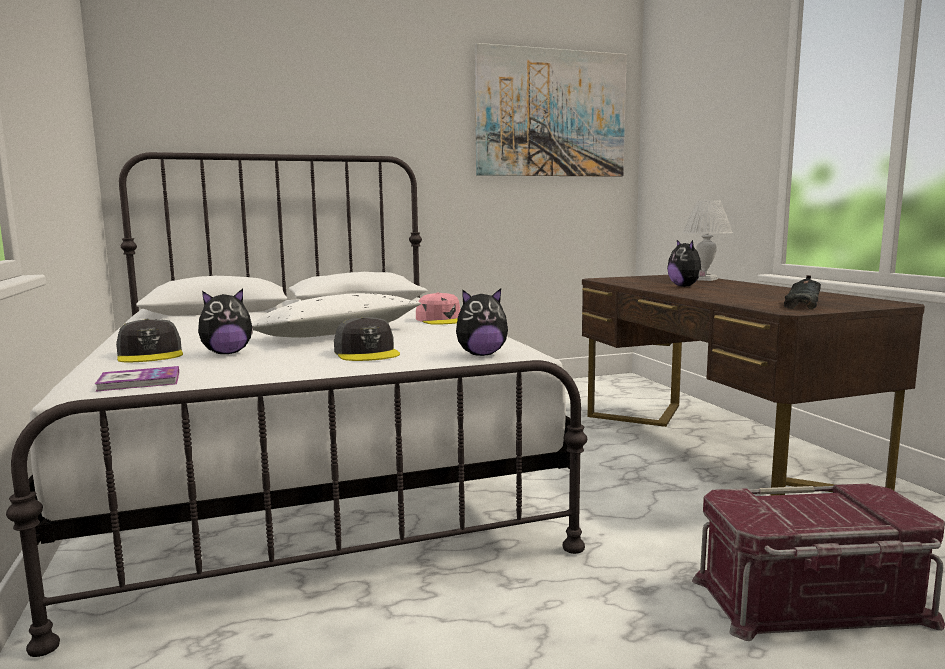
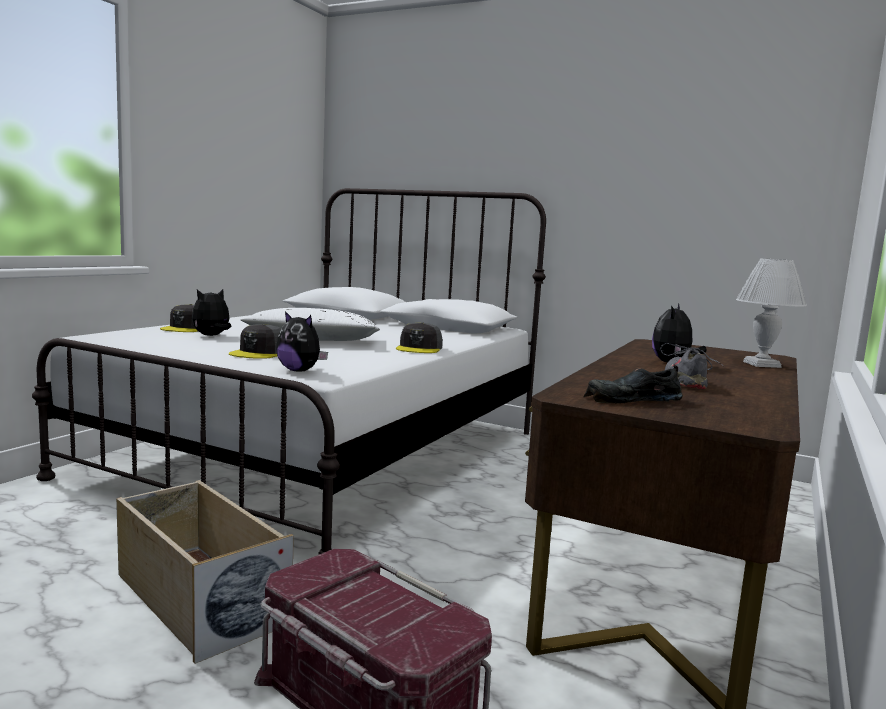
camera: 45 degrees right, 0 degrees up
(139, 381) = (118, 338): book -> none
(227, 353) = (211, 336): plush toy -> plush toy turned 120 degrees clockwise
(442, 320) = (419, 348): pink cap -> grey cap
(551, 114) = (722, 144): picture -> none
(560, 626) = (198, 599): none -> beige storage box
(750, 293) = (686, 381): none -> grey shoe

